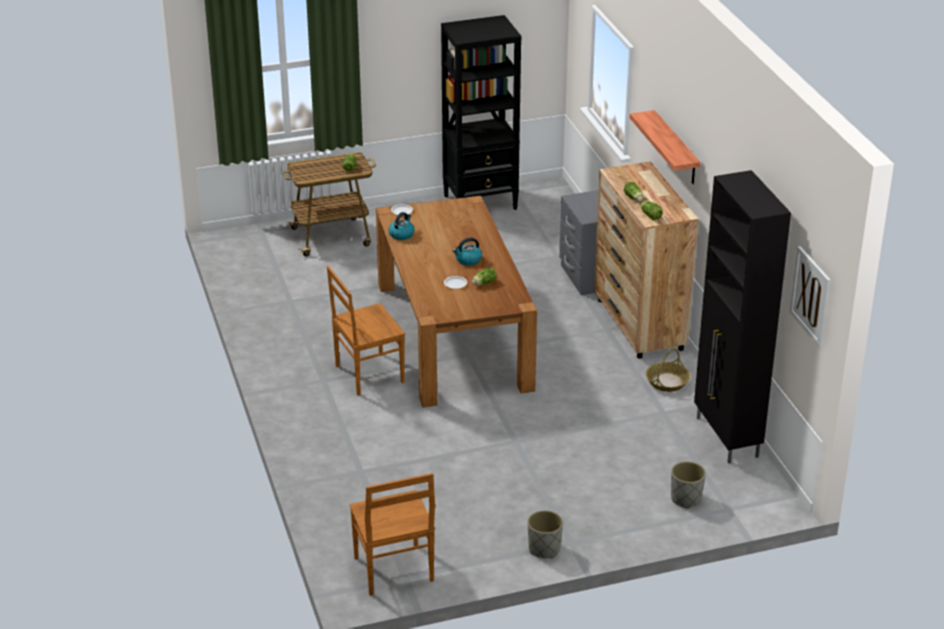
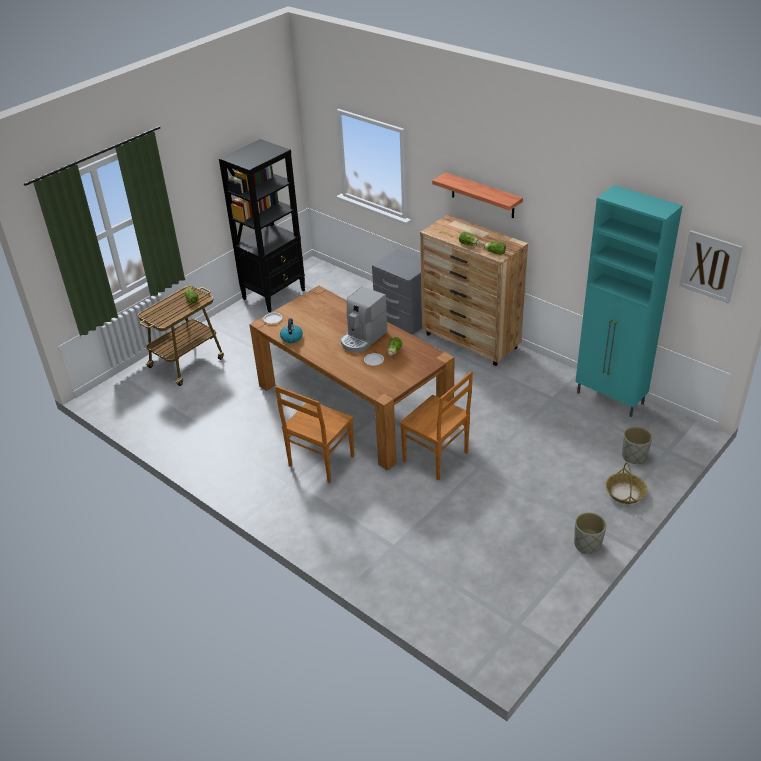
camera: 30 degrees left, 5 degrees up
(394, 571) = (503, 622): brown chair -> brown chair (437, 458)
(468, 260) = (363, 338): kettle -> coffee machine
(667, 382) = (531, 375): basket -> basket (625, 493)
(727, 438) = (610, 399): black cabinet -> turquoise cabinet

